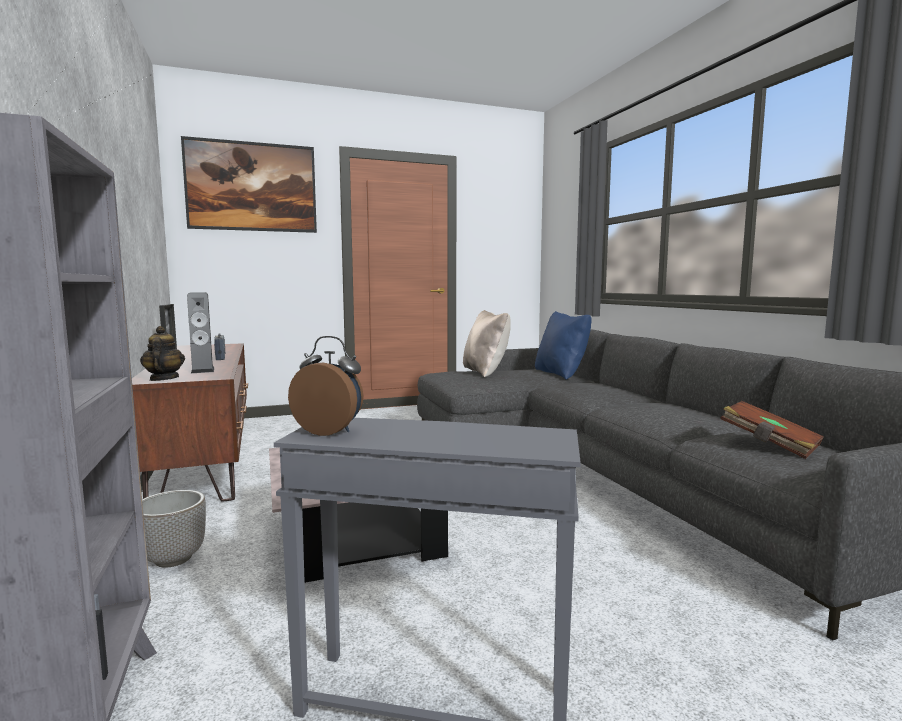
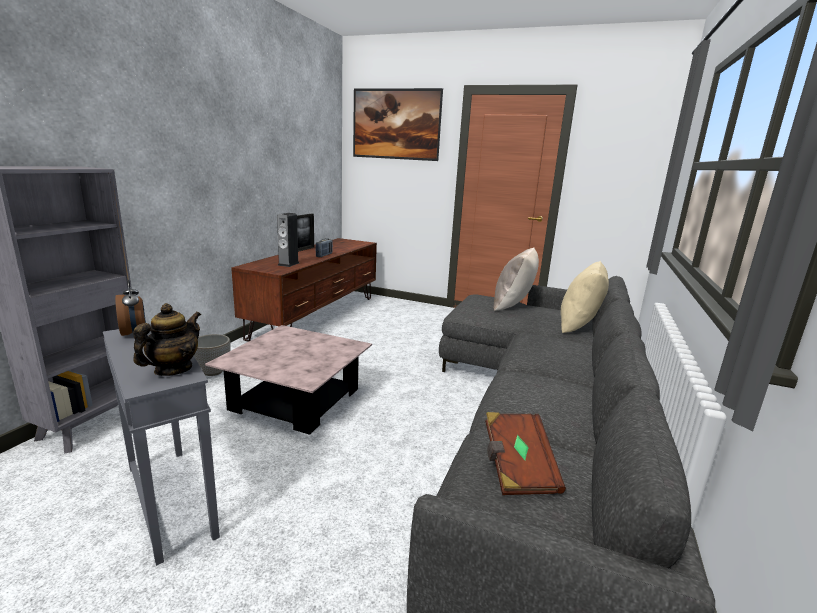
camera: 40 degrees right, 10 degrees up
(163, 379) = (255, 267): teapot -> teapot (173, 369)
(561, 374) = (579, 325): blue pillow -> beige pillow

